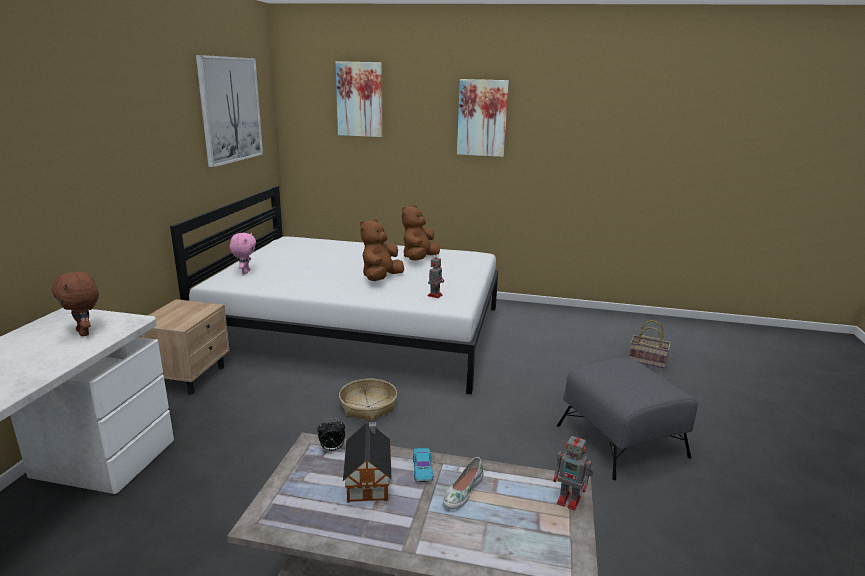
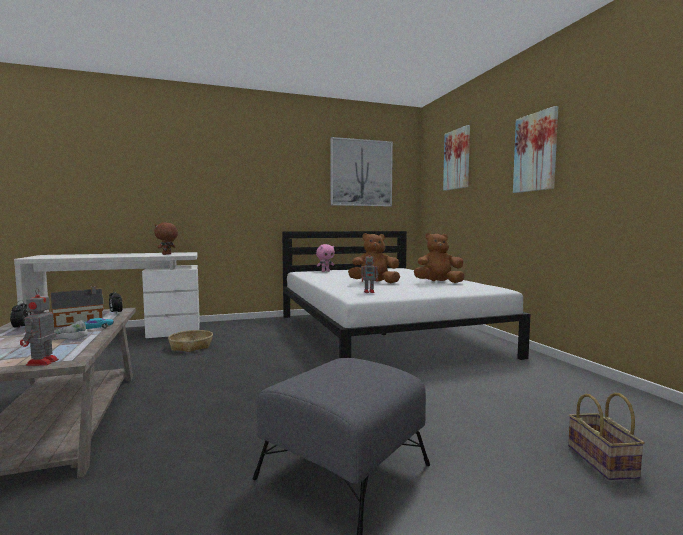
camera: 60 degrees right, 15 degrees down
(189, 376) = (263, 322): beige nightstand -> none
(363, 530) = (22, 328): none -> alarm clock
(368, 406) = (278, 359): basket -> basket (191, 346)

